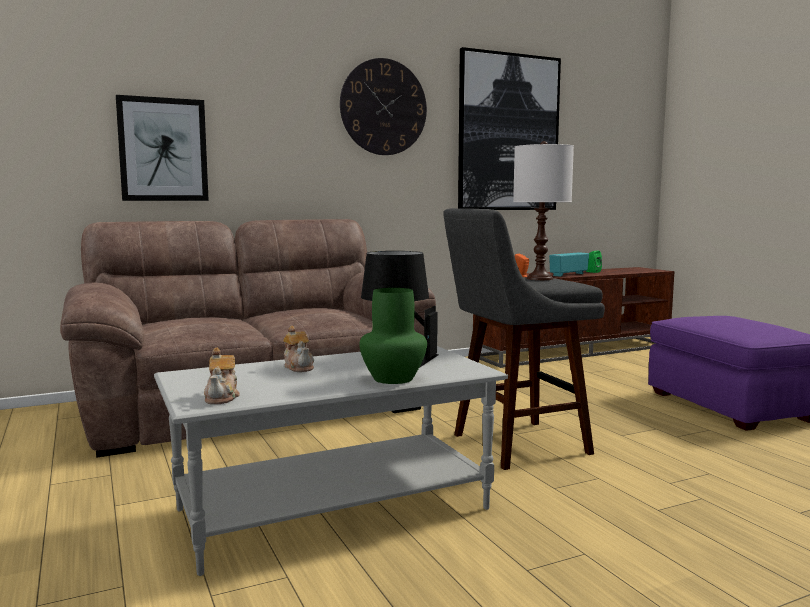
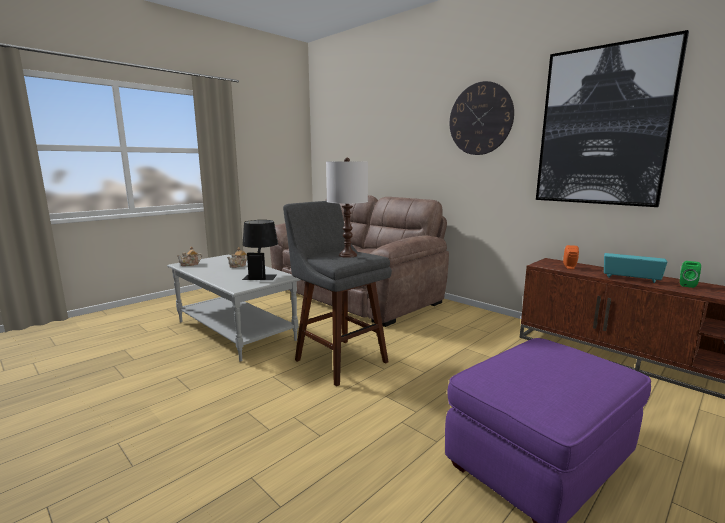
camera: 70 degrees right, 5 degrees up
(163, 149) = (367, 157): picture -> none
(392, 379) = (218, 278): green vase -> none

